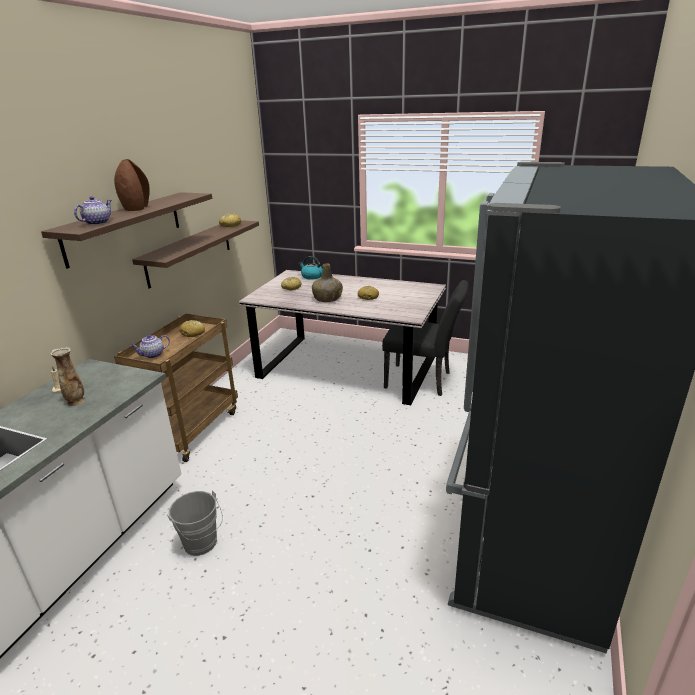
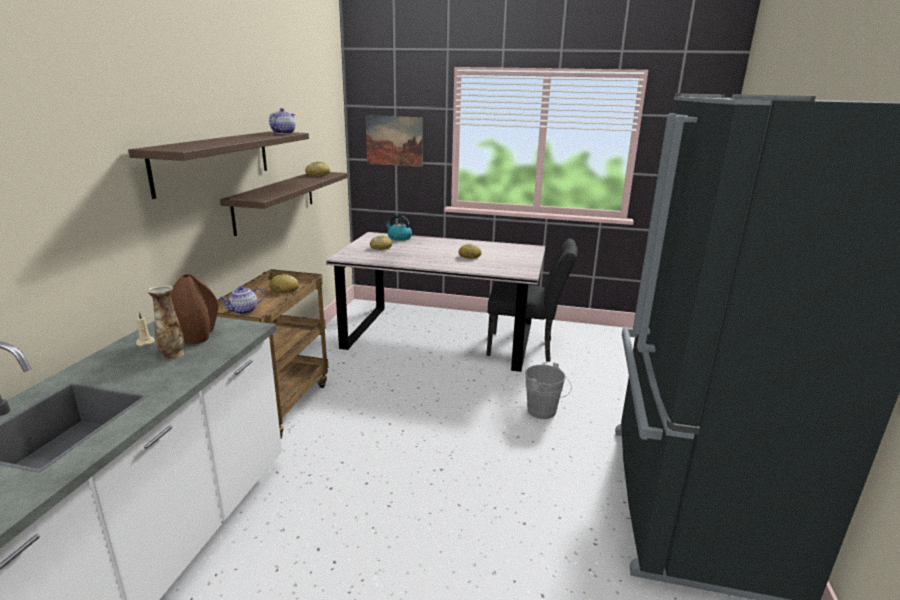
camera: 10 degrees left, 5 degrees down
(97, 223) = (196, 145): teapot -> teapot (283, 133)
(136, 209) = (231, 139): brown vase -> brown vase (197, 337)
(202, 545) = (323, 532): grey bucket -> grey bucket (544, 412)
(307, 185) = (394, 141): none -> picture
(327, 299) = (426, 257): green bottle -> none

